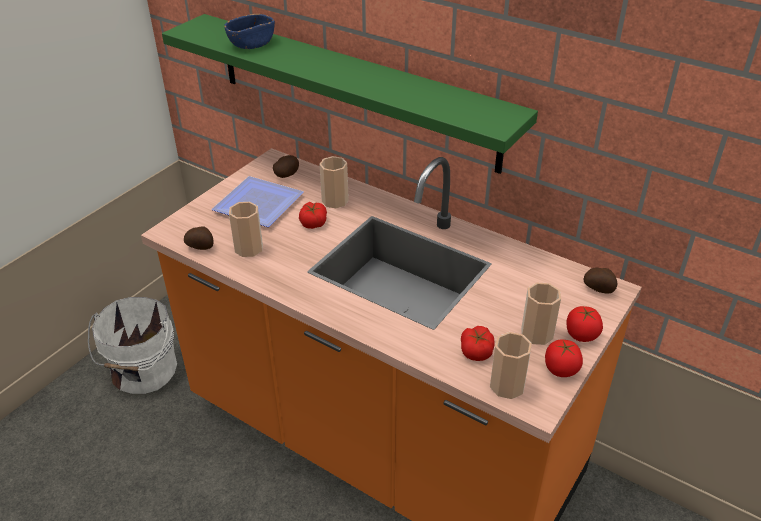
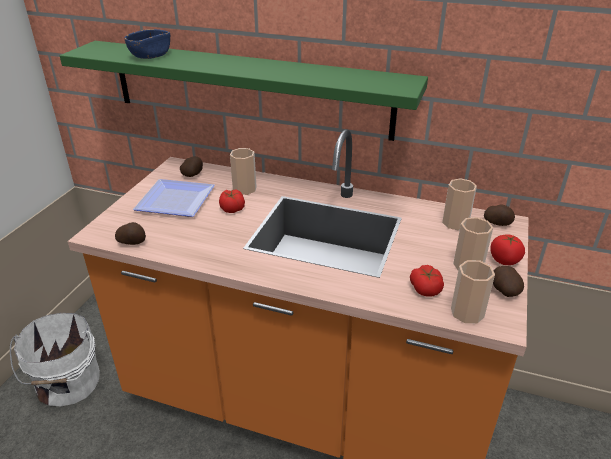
camera: 15 degrees left, 5 degrees down
(249, 248) = (180, 237): cup -> cup (455, 223)
(561, 369) = (503, 290): tomato -> potato

